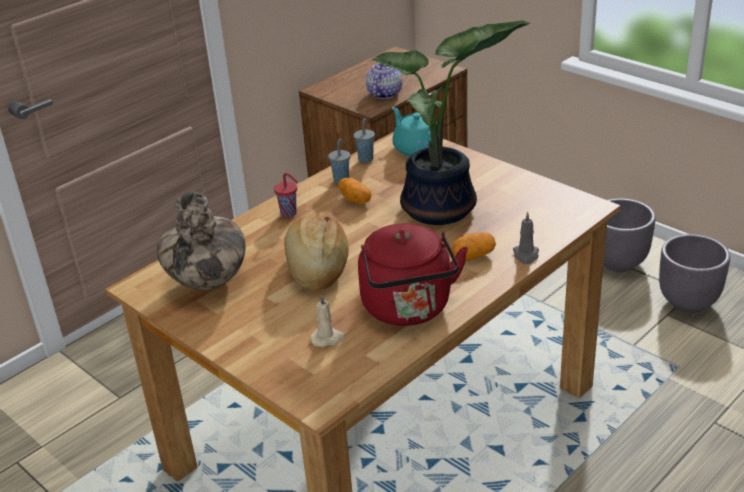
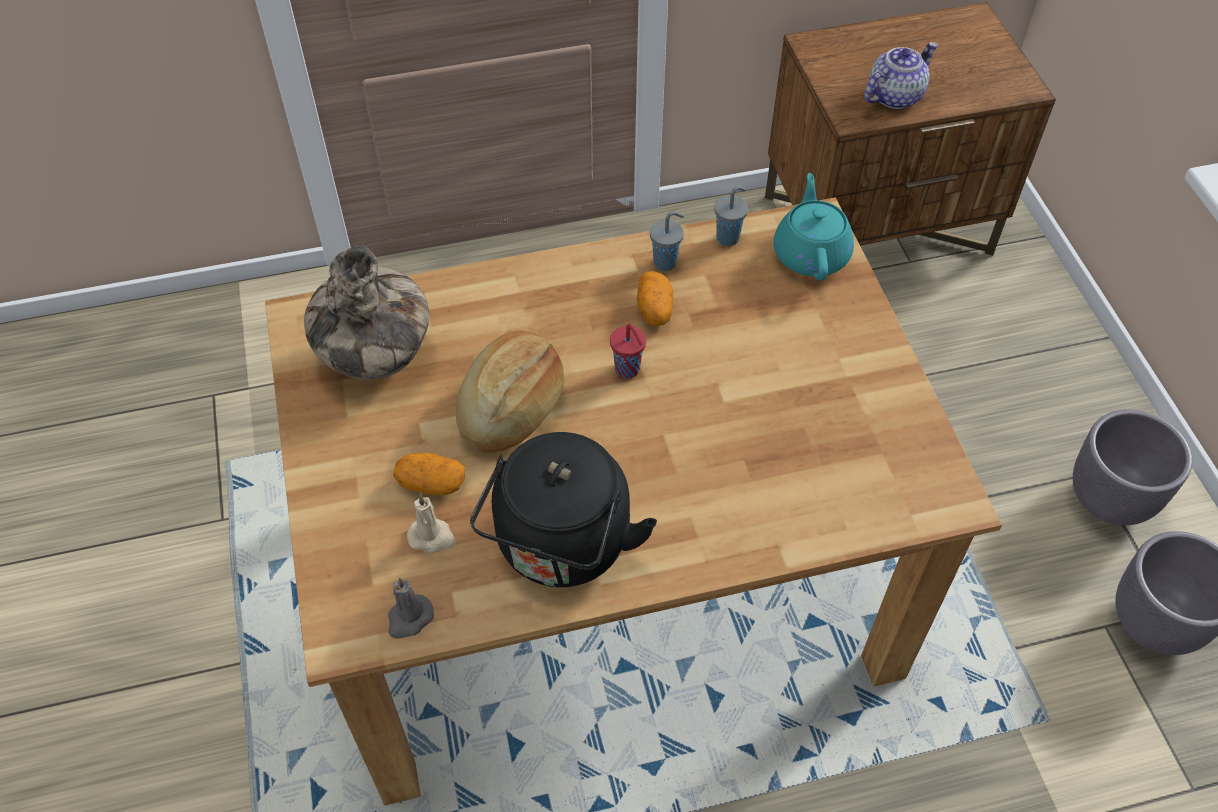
camera: 30 degrees right, 20 degrees up
(289, 213) = (556, 289): red cup -> red cup (628, 370)
(409, 309) = (561, 548): red kettle -> black kettle
(442, 210) = (747, 393): potted plant -> none
(473, 256) = (716, 502): potato -> potato (431, 483)
(526, 255) = (786, 543): grey candle -> grey candle (409, 618)

